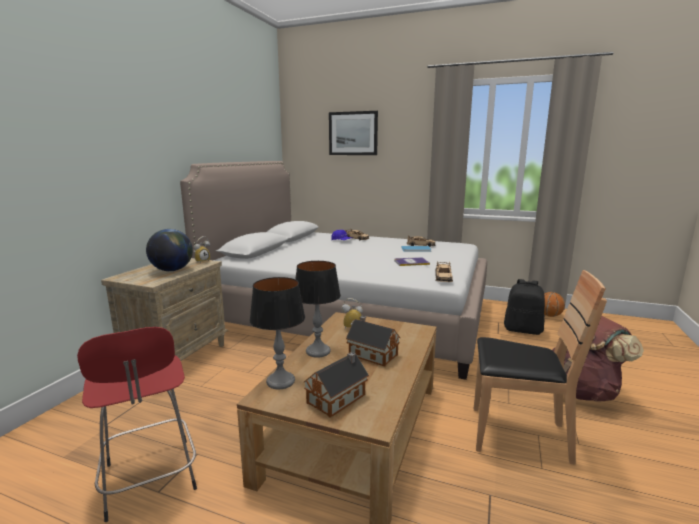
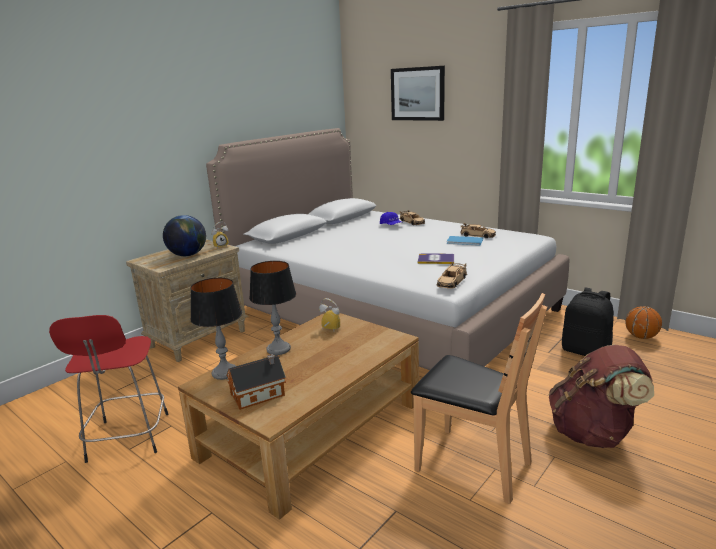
camera: 20 degrees right, 5 degrees up
(371, 354) = (325, 358): toy house -> none

